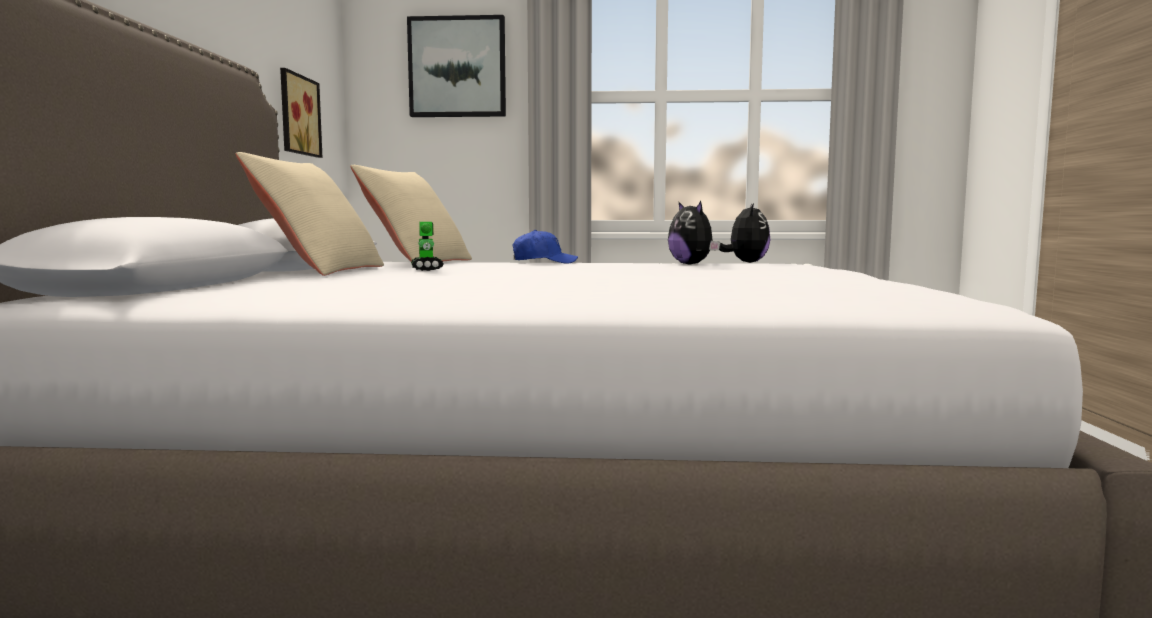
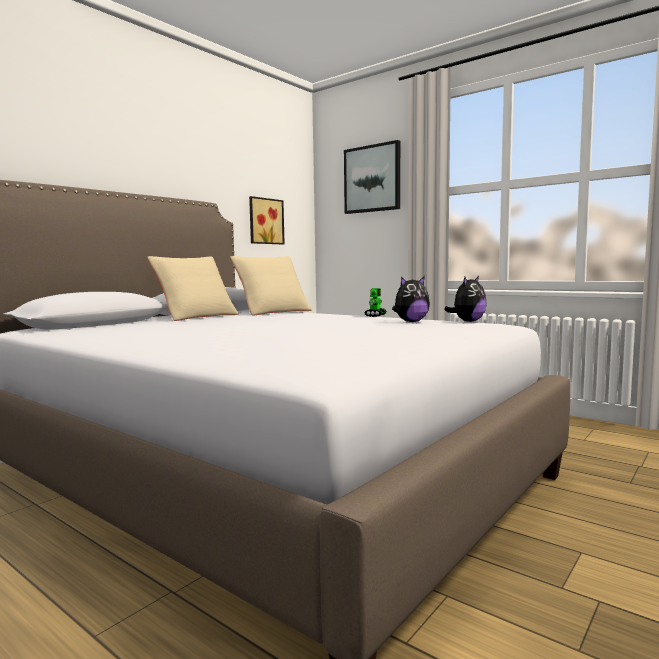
camera: 35 degrees right, 0 degrees up
(427, 269) = (242, 318): toy robot -> toy robot (375, 316)
(544, 262) = (335, 315): blue cap -> none
(692, 264) = (411, 321): plush toy -> plush toy turned 120 degrees counterclockwise

